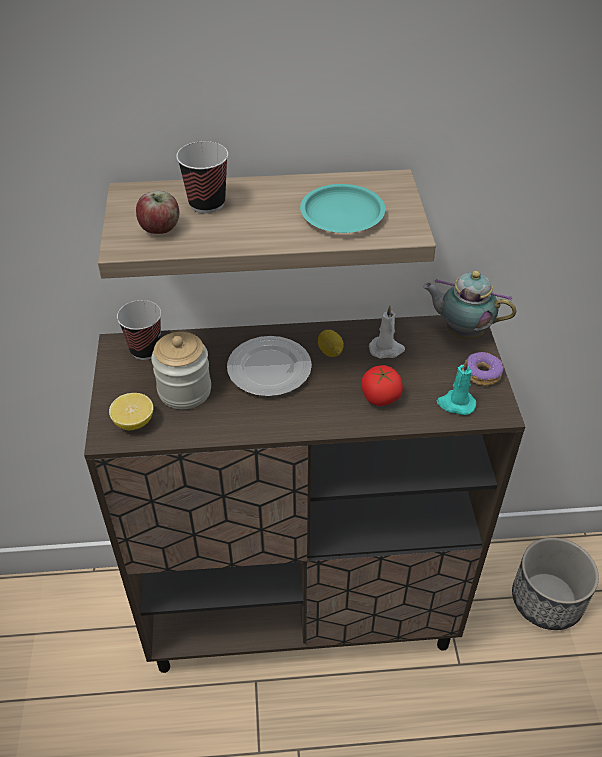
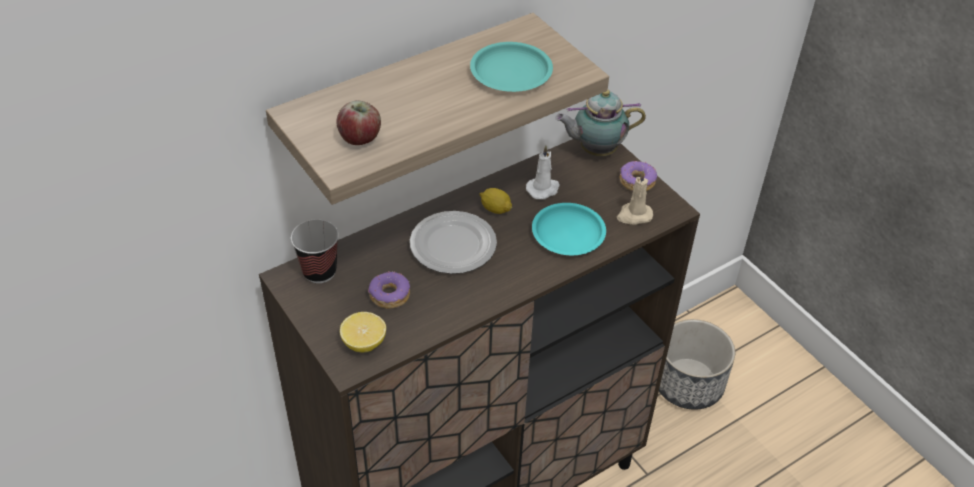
camera: 30 degrees left, 0 degrees up
(184, 390) = (389, 295): jar -> donut
(207, 203) = (381, 100): cup -> none
(380, 397) = (568, 234): tomato -> turquoise plate
(455, 404) = (634, 215): turquoise candle -> beige candle

